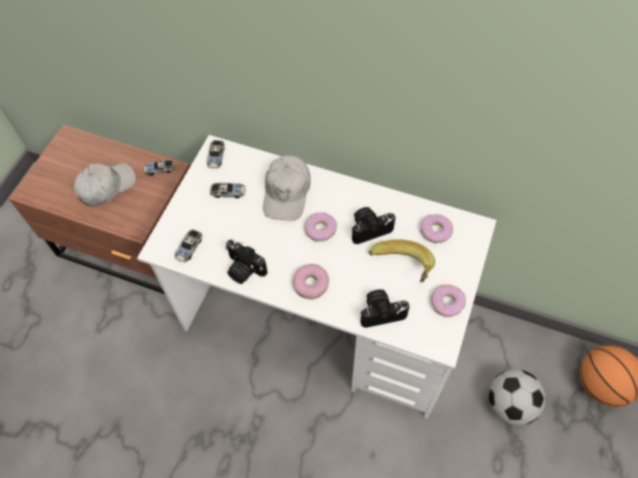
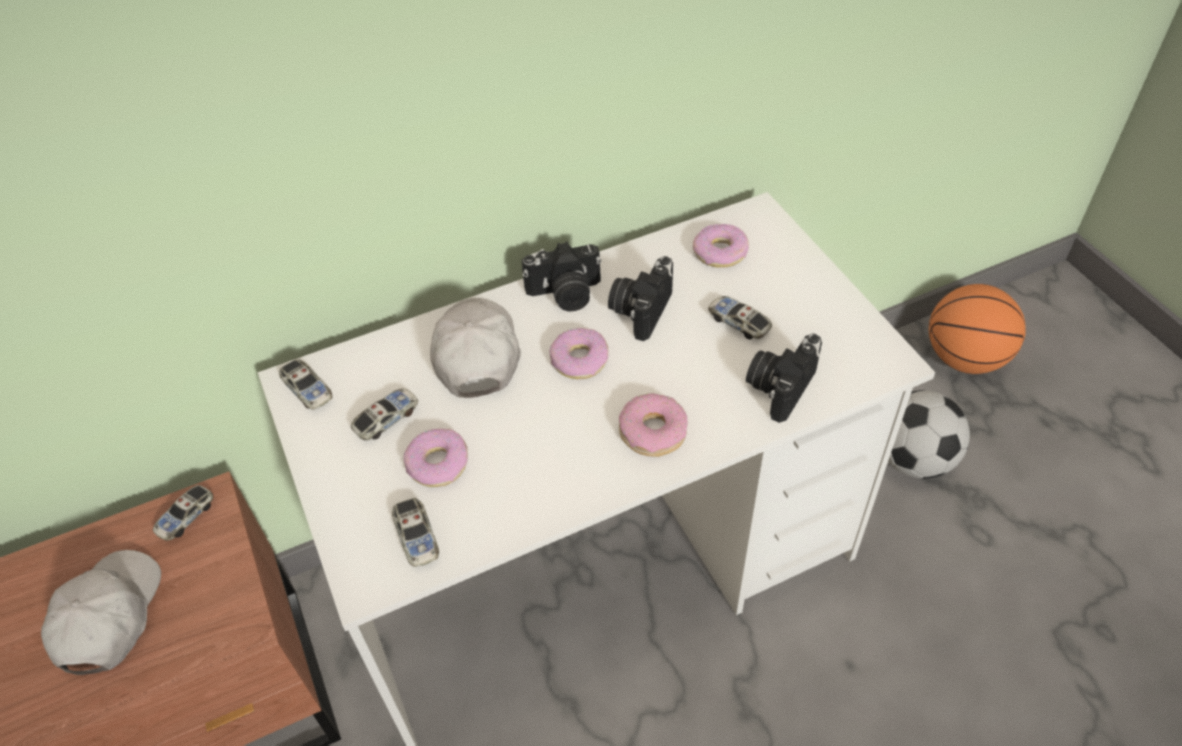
camera: 45 degrees left, 10 degrees down
(243, 269) = (537, 494): camera -> camera (565, 294)
(287, 193) = (476, 354): white cap -> white cap turned 150 degrees counterclockwise
(401, 270) = (738, 323): banana -> toy car
(447, 303) = (835, 314): donut -> donut (437, 464)

